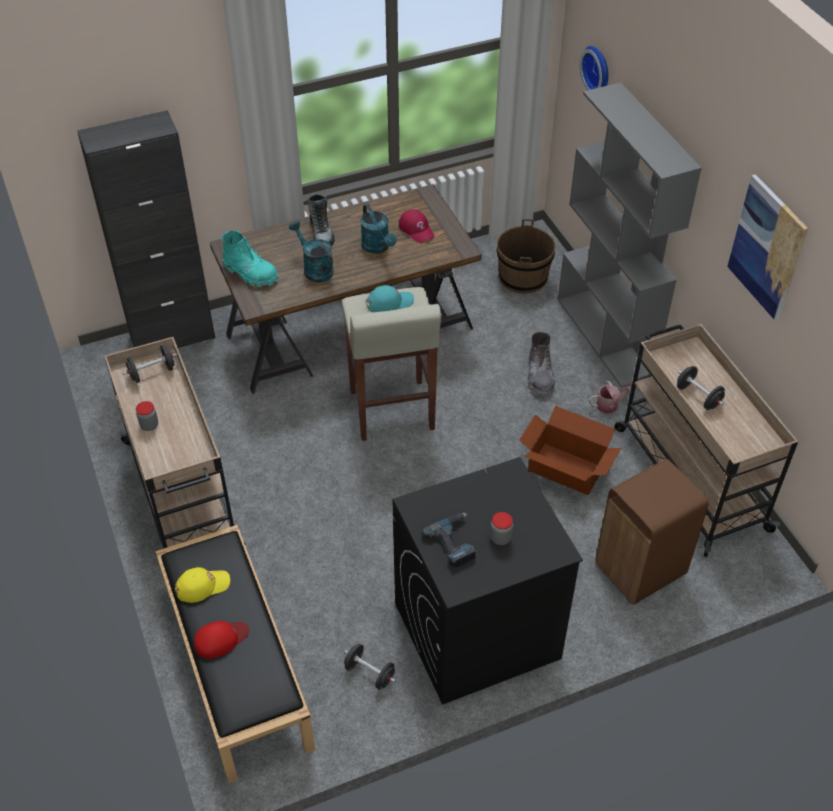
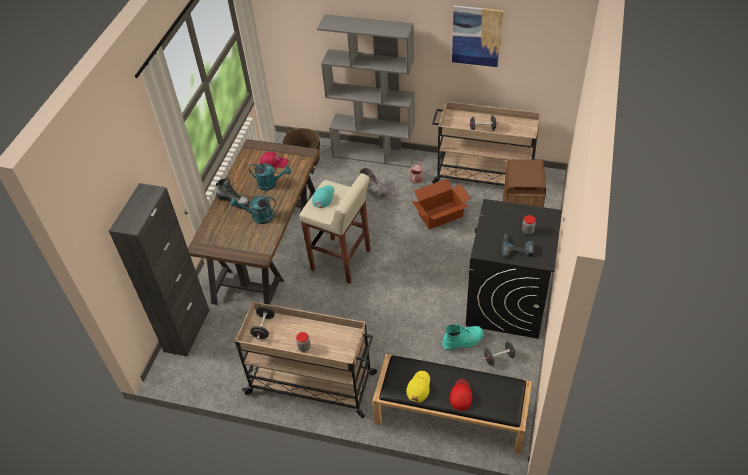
camera: 50 degrees left, 0 degrees up
(251, 274) = (233, 246): turquoise boot -> turquoise boot (463, 341)
(598, 69) = (295, 19): wall clock -> none

